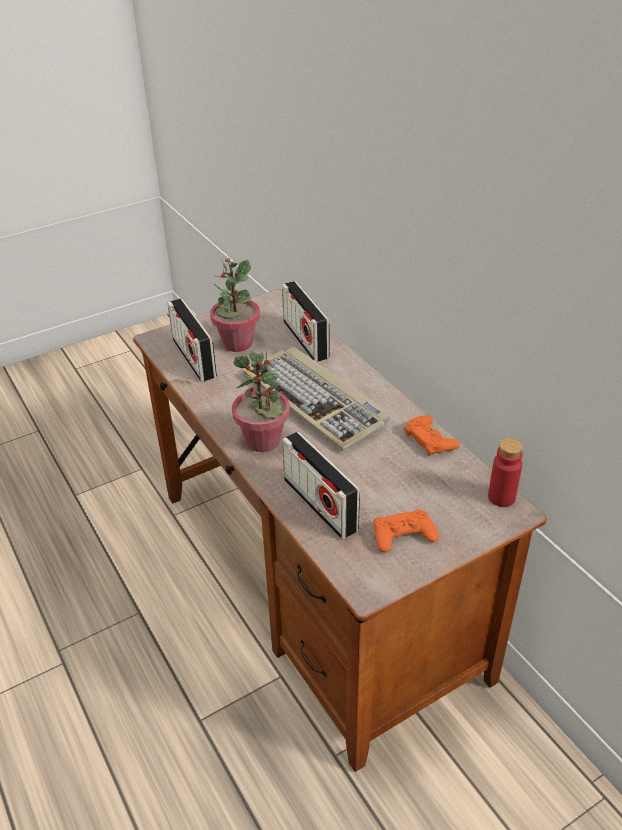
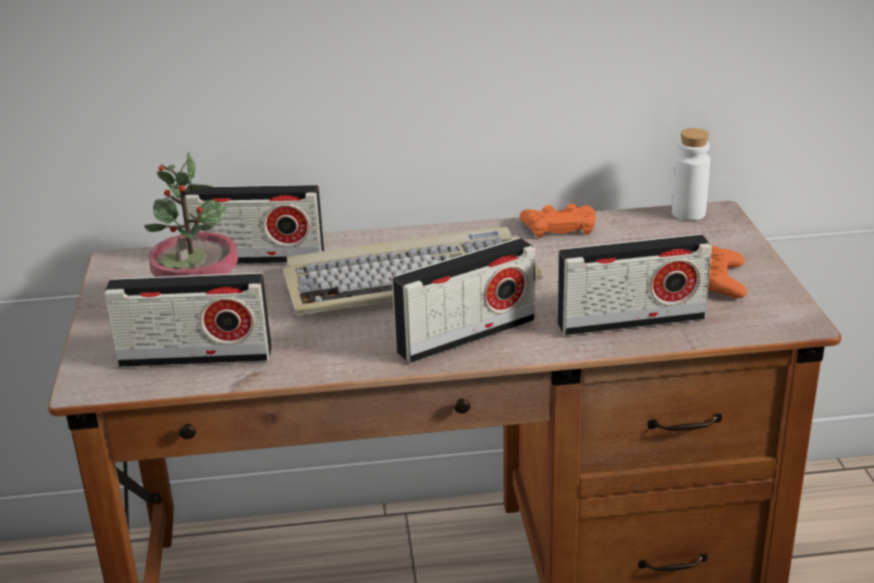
camera: 65 degrees left, 10 degrees down
(263, 441) = (466, 336): potted plant -> radio
(501, 497) = (688, 213): red bottle -> white bottle

